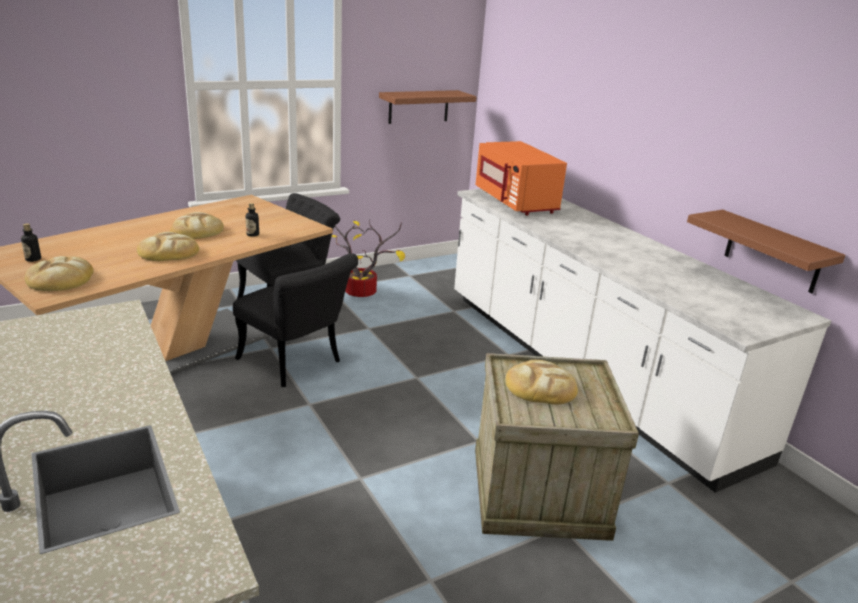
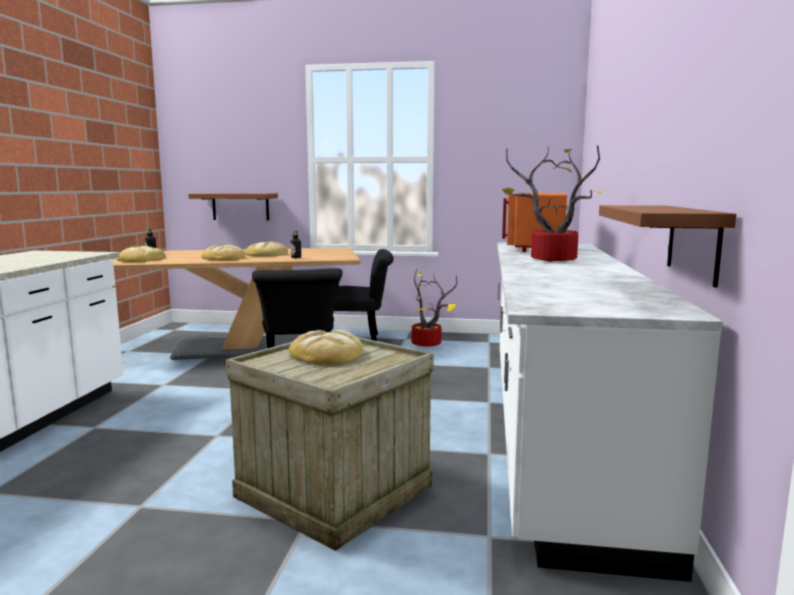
camera: 40 degrees right, 15 degrees down
(418, 106) = (512, 181): brown shelf -> brown shelf (240, 206)
(579, 232) = (548, 260): none -> potted plant

